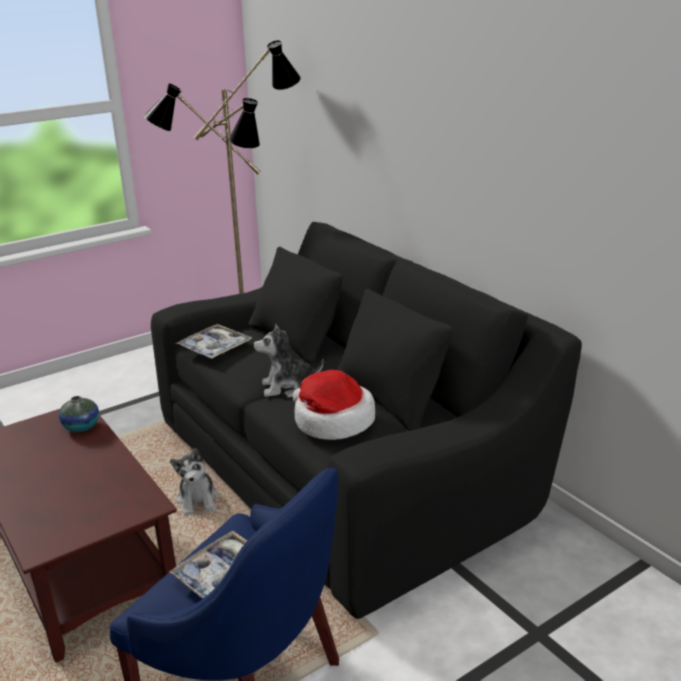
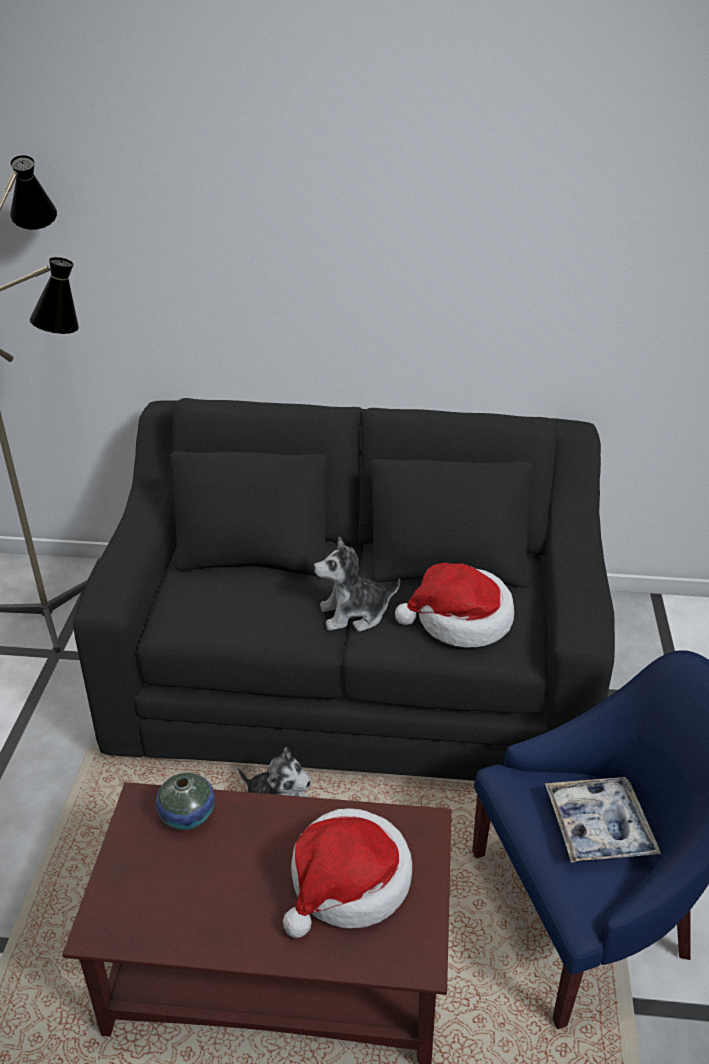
camera: 50 degrees left, 10 degrees up
(78, 498) = (348, 883): none -> hat
(215, 348) = (204, 619): tray -> none
(288, 387) = (354, 614): plush toy -> plush toy turned 45 degrees clockwise

